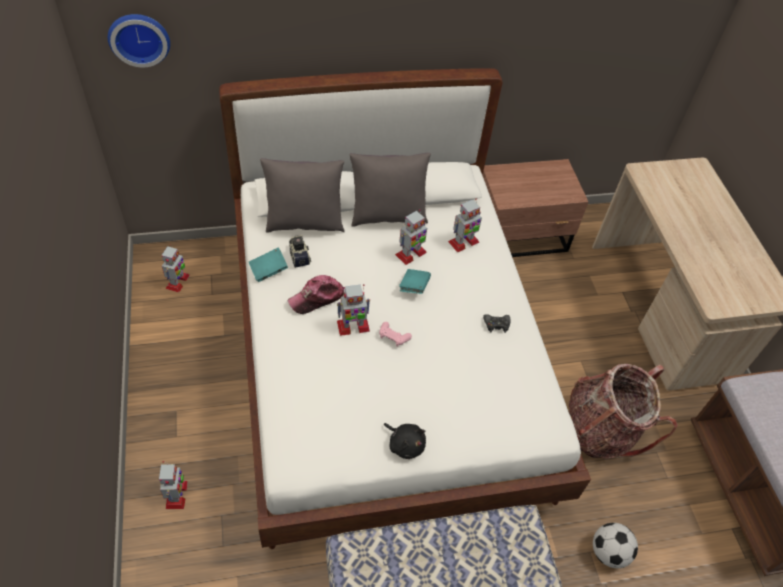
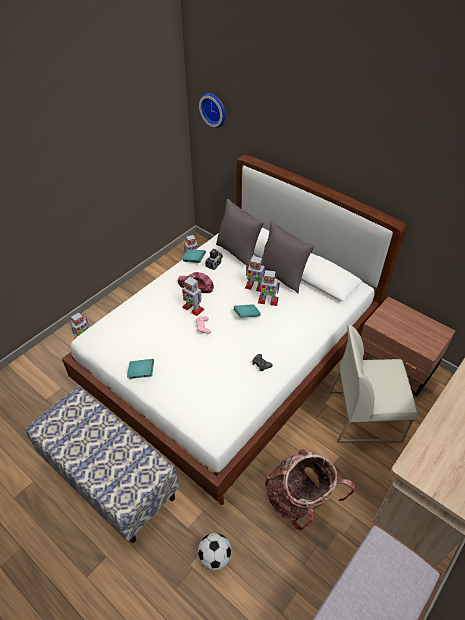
camera: 55 degrees right, 5 degrees down
(405, 444) = (141, 373): black plush toy -> turquoise book
(463, 242) = (303, 315): toy robot -> toy robot (254, 286)
(554, 305) = (364, 415): none -> white chair

